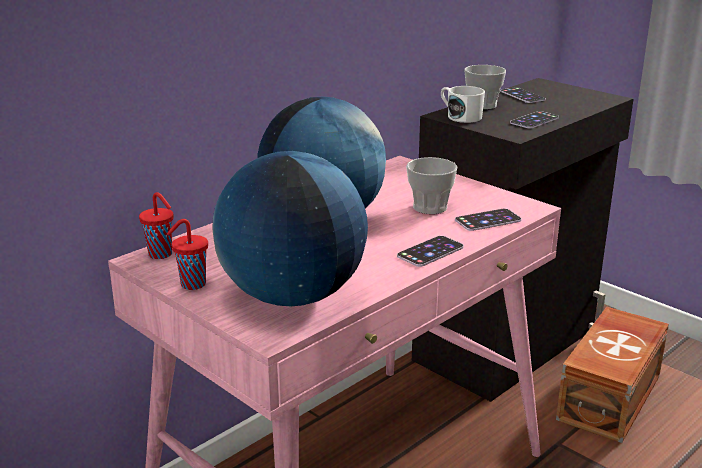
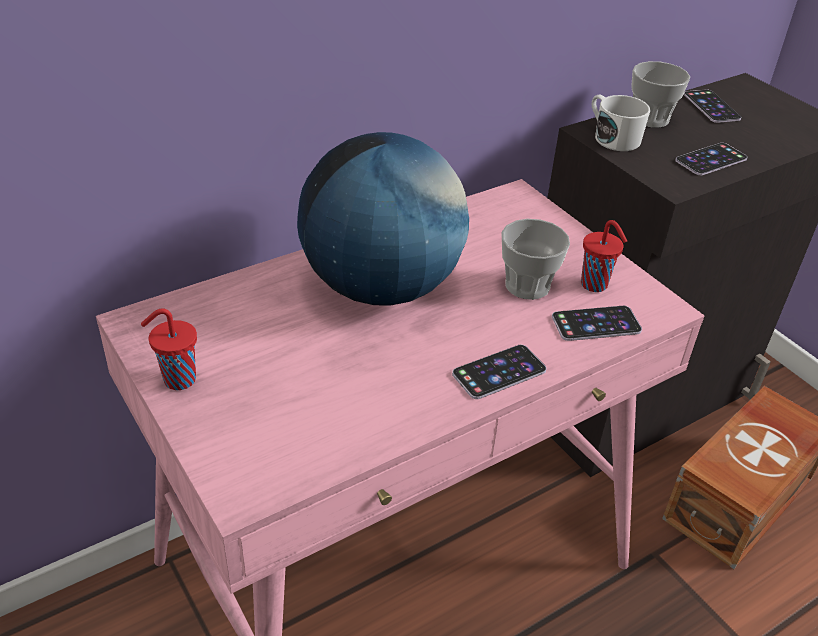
camera: 10 degrees right, 15 degrees up
(161, 255) = (161, 317): red cup -> red cup (595, 285)
(292, 296) = (293, 425): globe -> none

